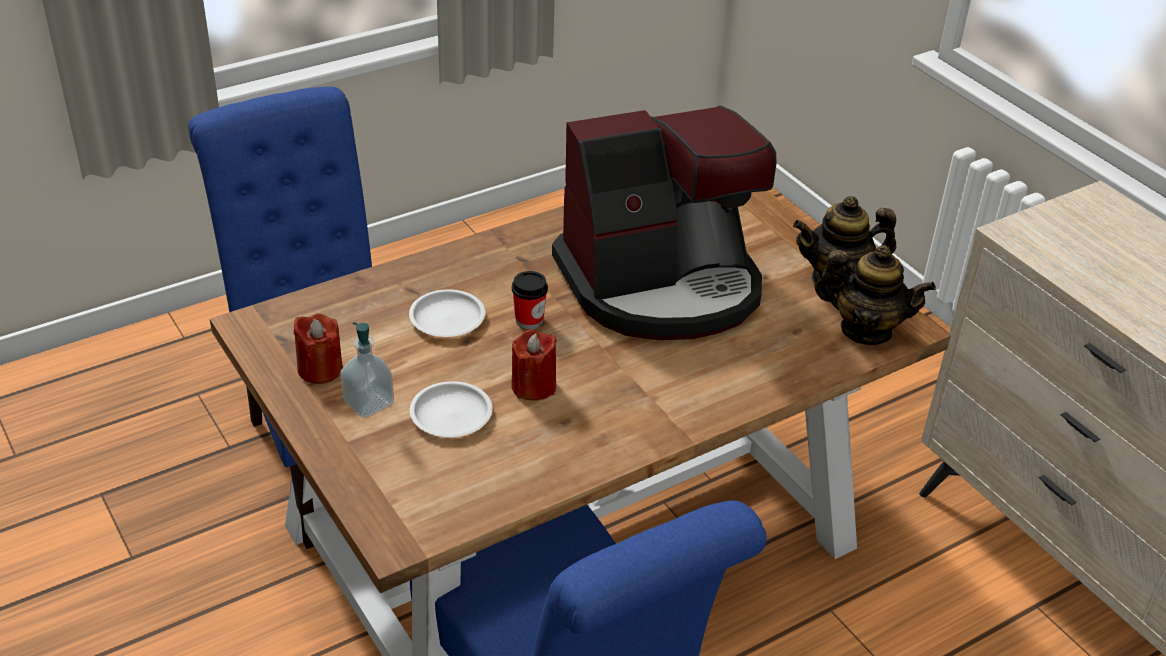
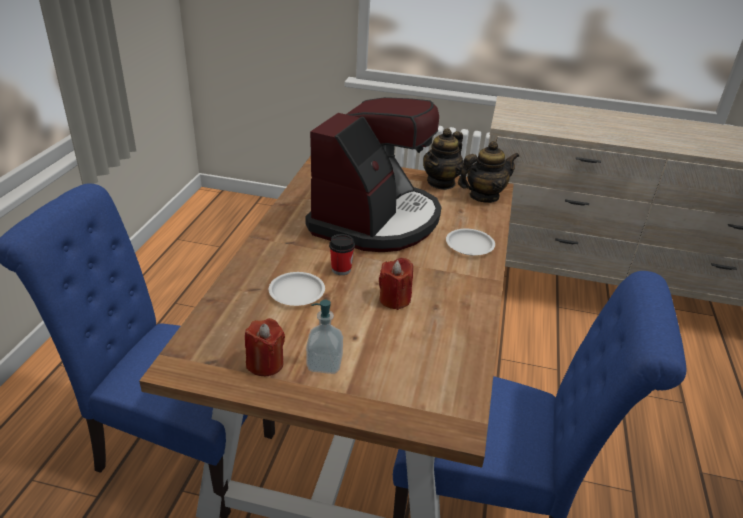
camera: 45 degrees left, 5 degrees down
(450, 414) = (377, 340): white plate -> white plate (469, 245)

